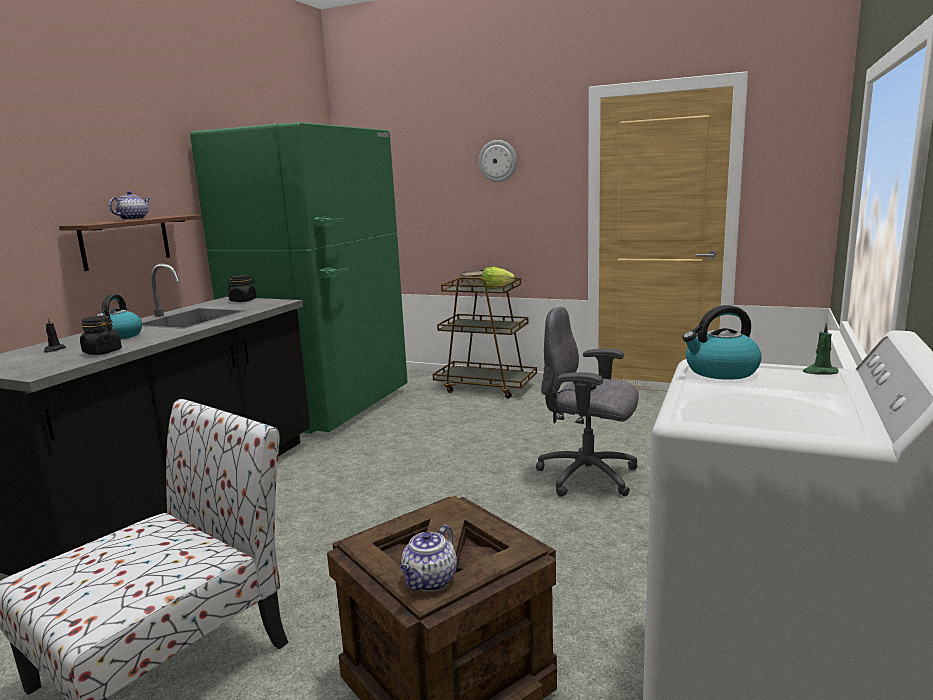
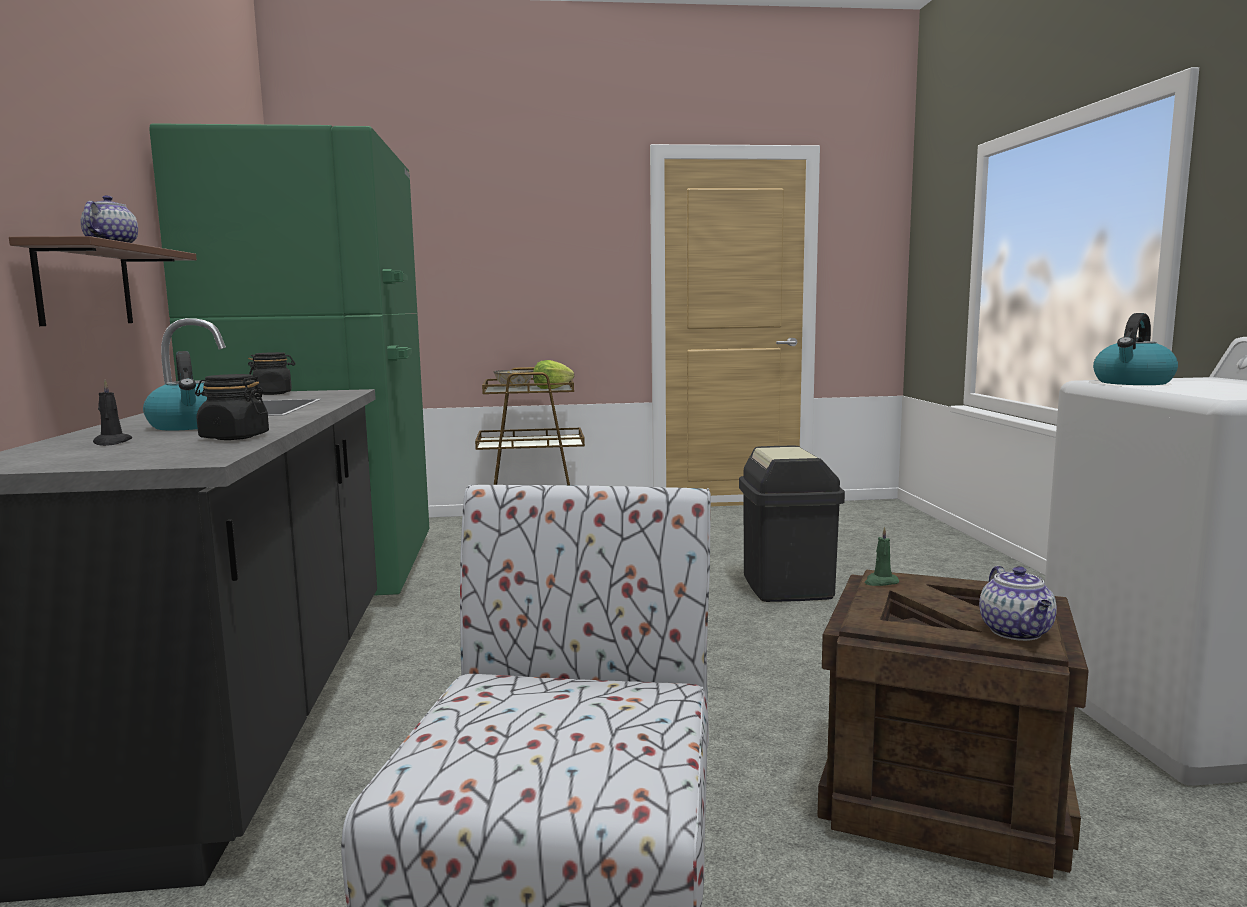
camera: 30 degrees left, 5 degrees down
(498, 161) = (534, 227): wall clock -> none
(589, 476) = (786, 587): grey office chair -> black trash can
(819, 372) = (1199, 378): green candle -> green candle (880, 582)

